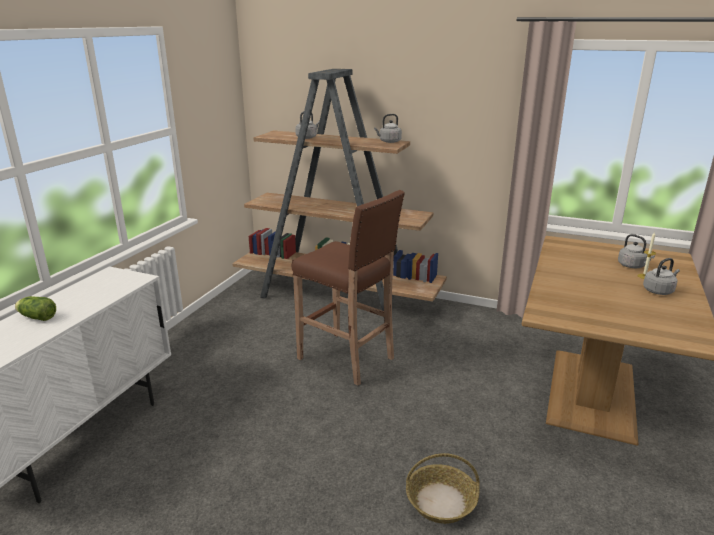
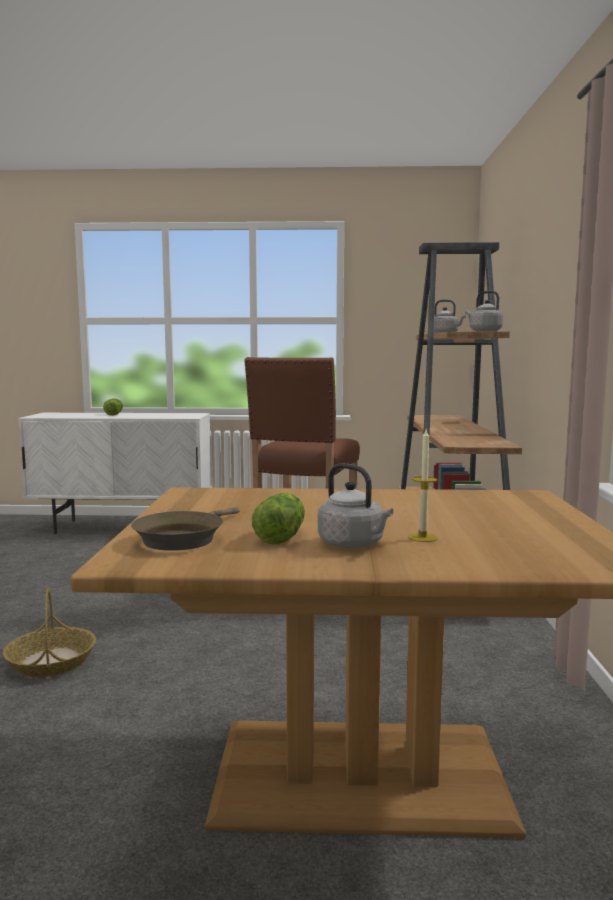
camera: 70 degrees right, 15 degrees down
(632, 266) = (473, 532): grey kettle -> none
(647, 302) = (282, 536): none -> lettuce
(657, 325) = (183, 538): none -> brown frying pan

